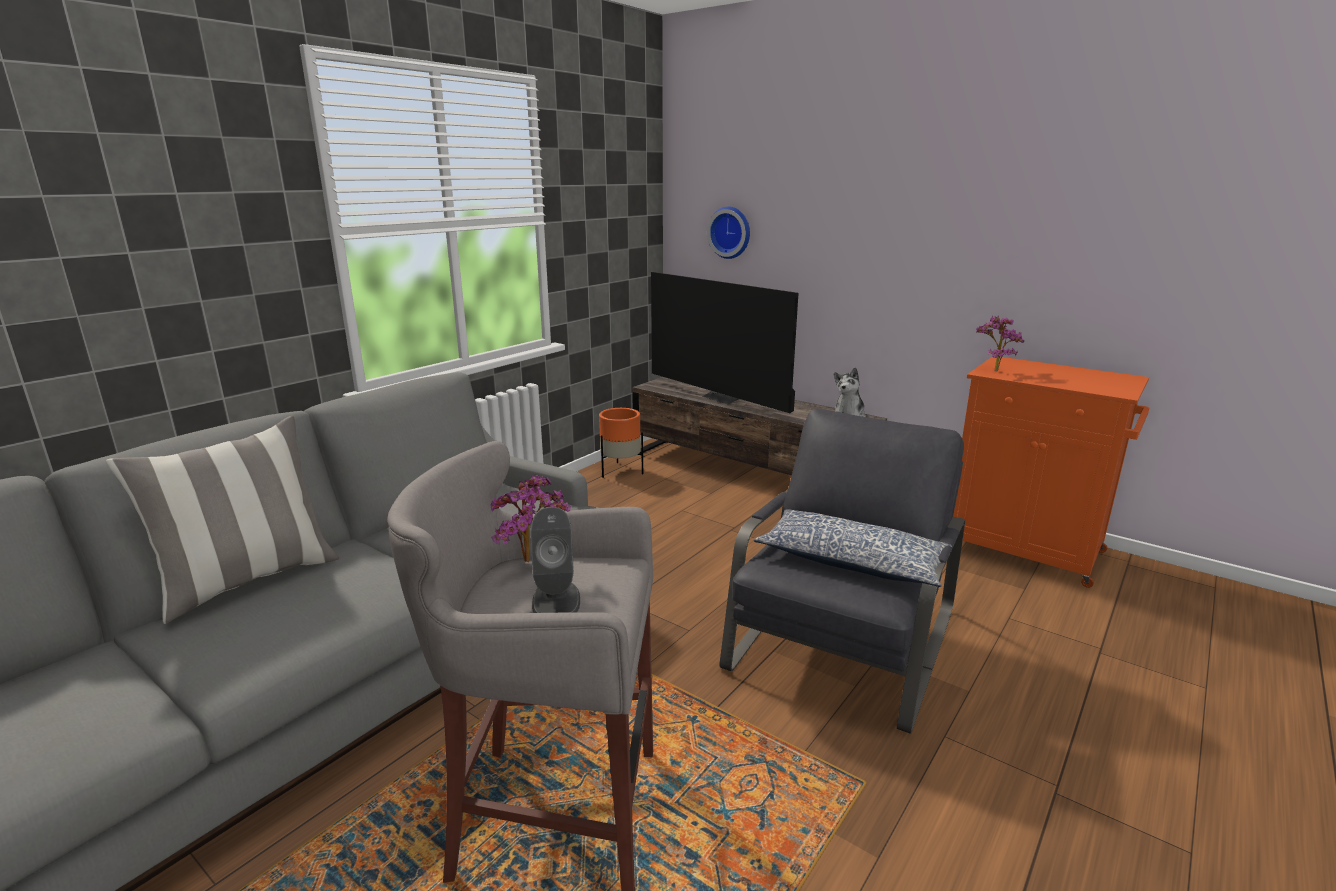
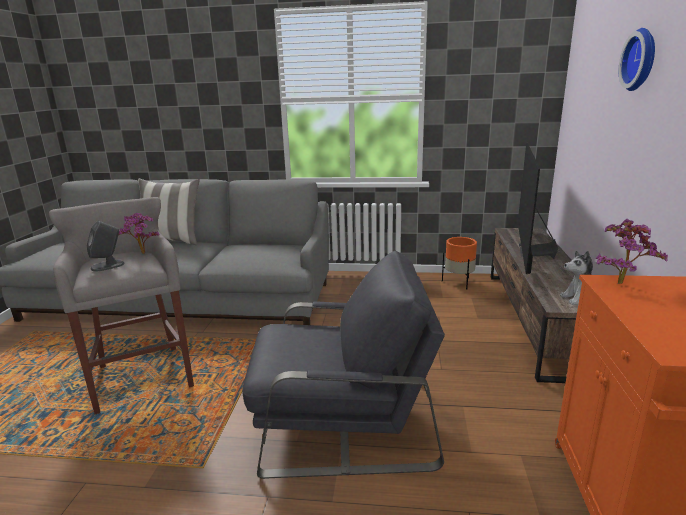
camera: 60 degrees right, 0 degrees up
(730, 232) = (584, 114): wall clock -> wall clock (642, 59)
(851, 561) = (310, 354): pillow -> none

